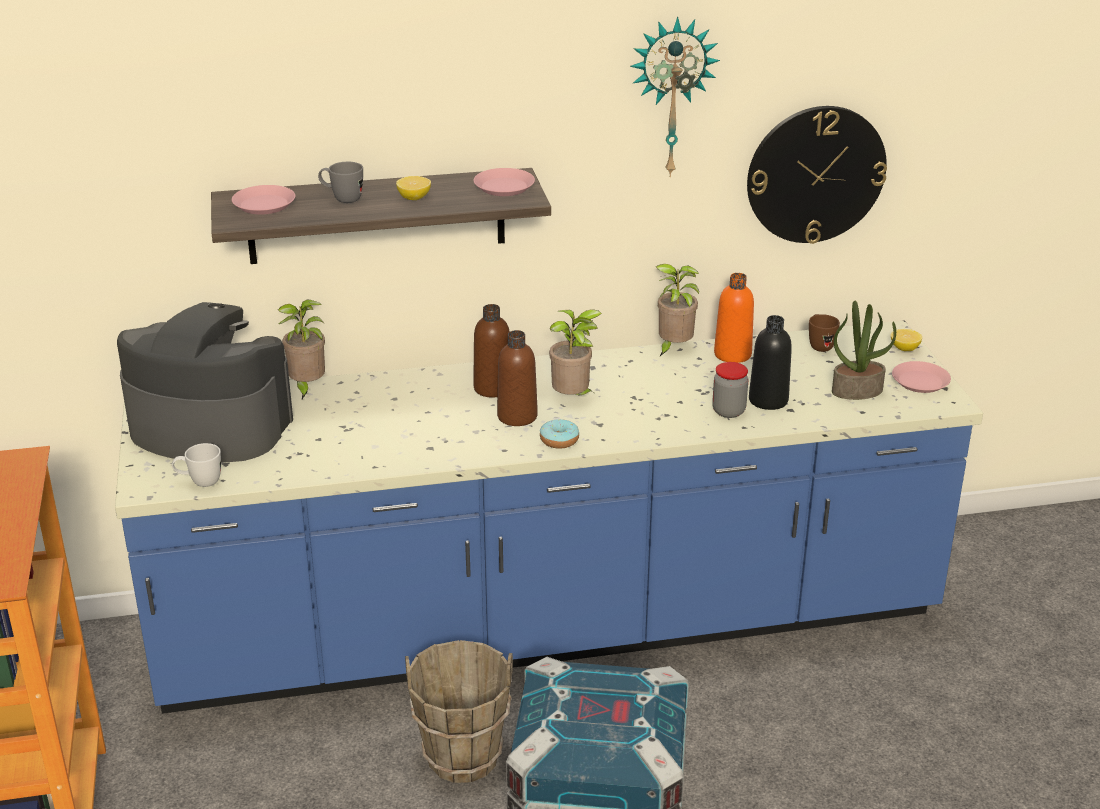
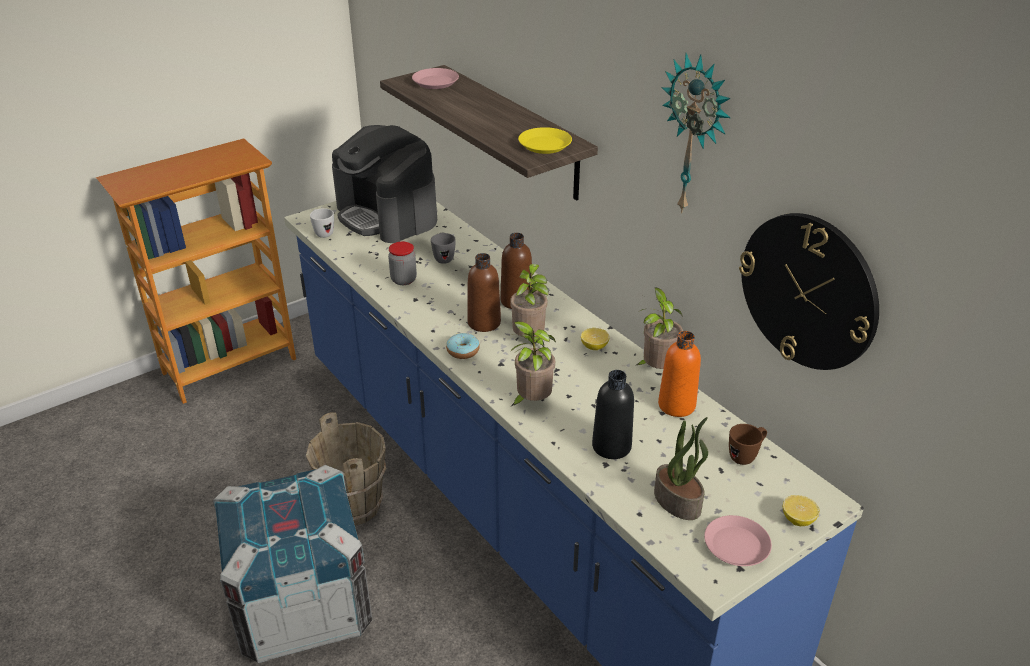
camera: 65 degrees right, 5 degrees up
(209, 427) = (387, 215): coffee machine -> coffee machine turned 150 degrees clockwise
(306, 388) = (458, 231): potted plant -> potted plant (531, 401)
(342, 199) = (467, 100): grey mug -> grey mug (443, 258)
(414, 198) = (492, 121): lemon -> lemon (594, 347)
(504, 187) = (545, 145): pink plate -> yellow plate
(728, 411) = (573, 427): jar -> jar (403, 280)

